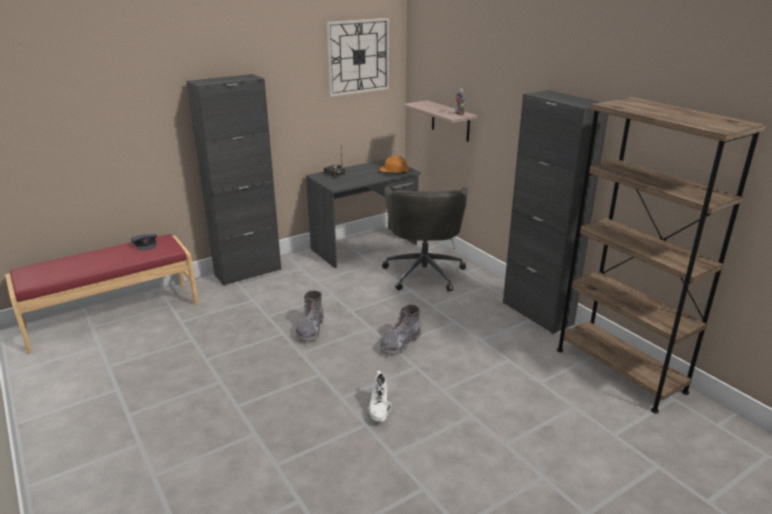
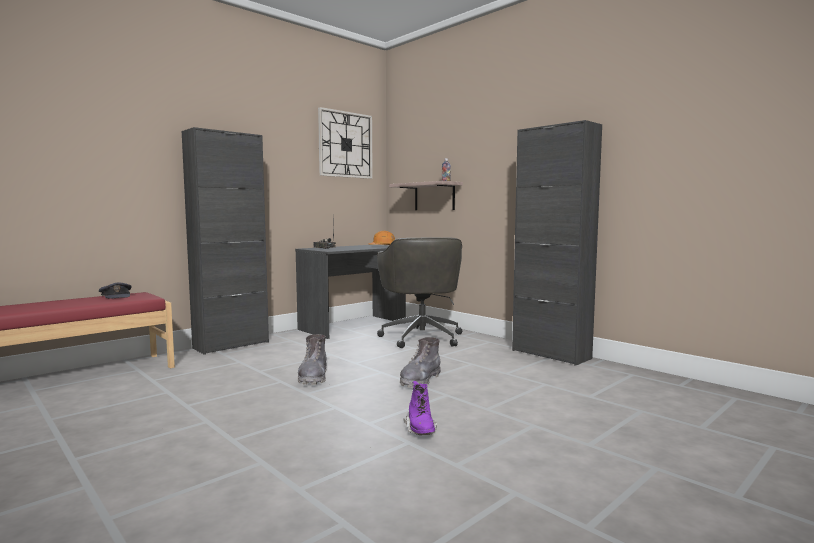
camera: 10 degrees left, 20 degrees down
(379, 411) = (421, 430): white boot -> purple boot
(619, 370) = (662, 383): brown bookcase -> none

